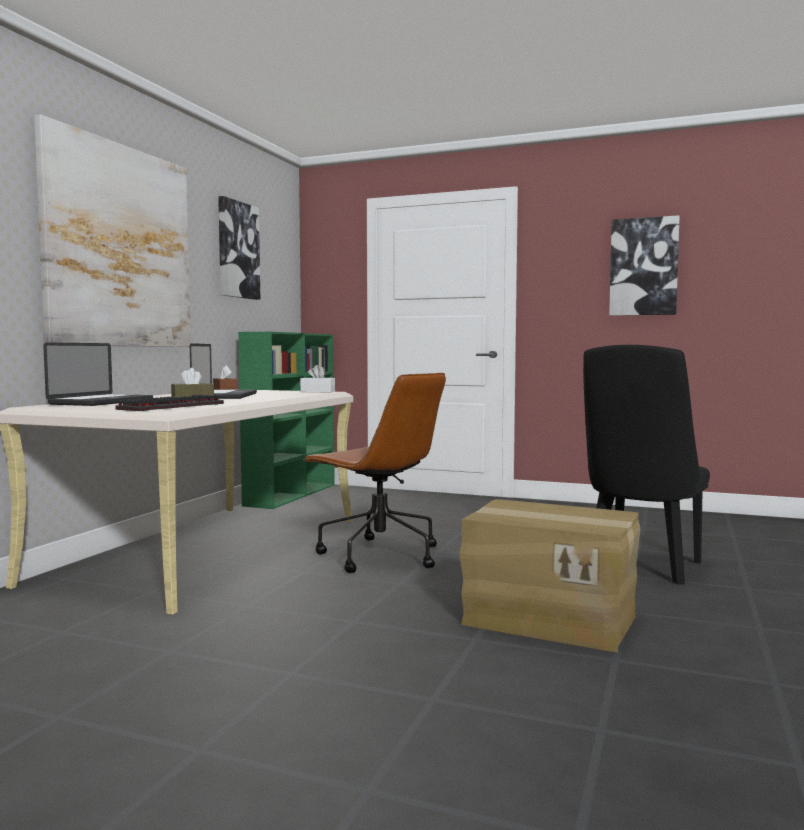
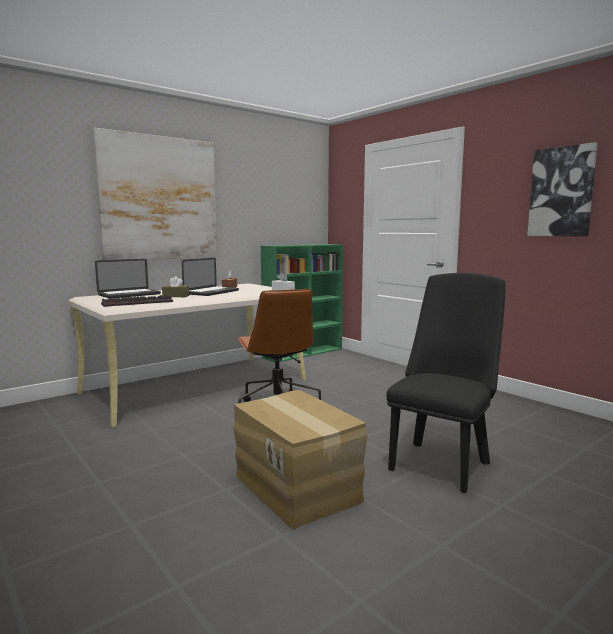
camera: 30 degrees right, 5 degrees up
(237, 250) = (263, 191): picture -> none
(641, 568) = (441, 462): black chair -> black chair turned 150 degrees clockwise

